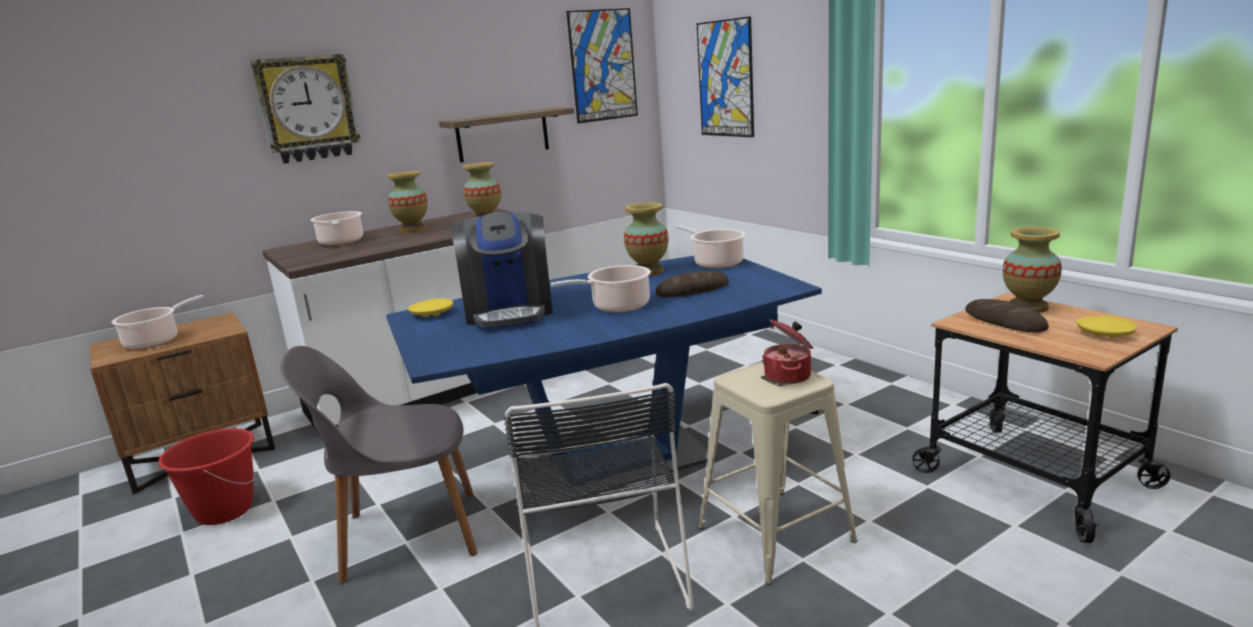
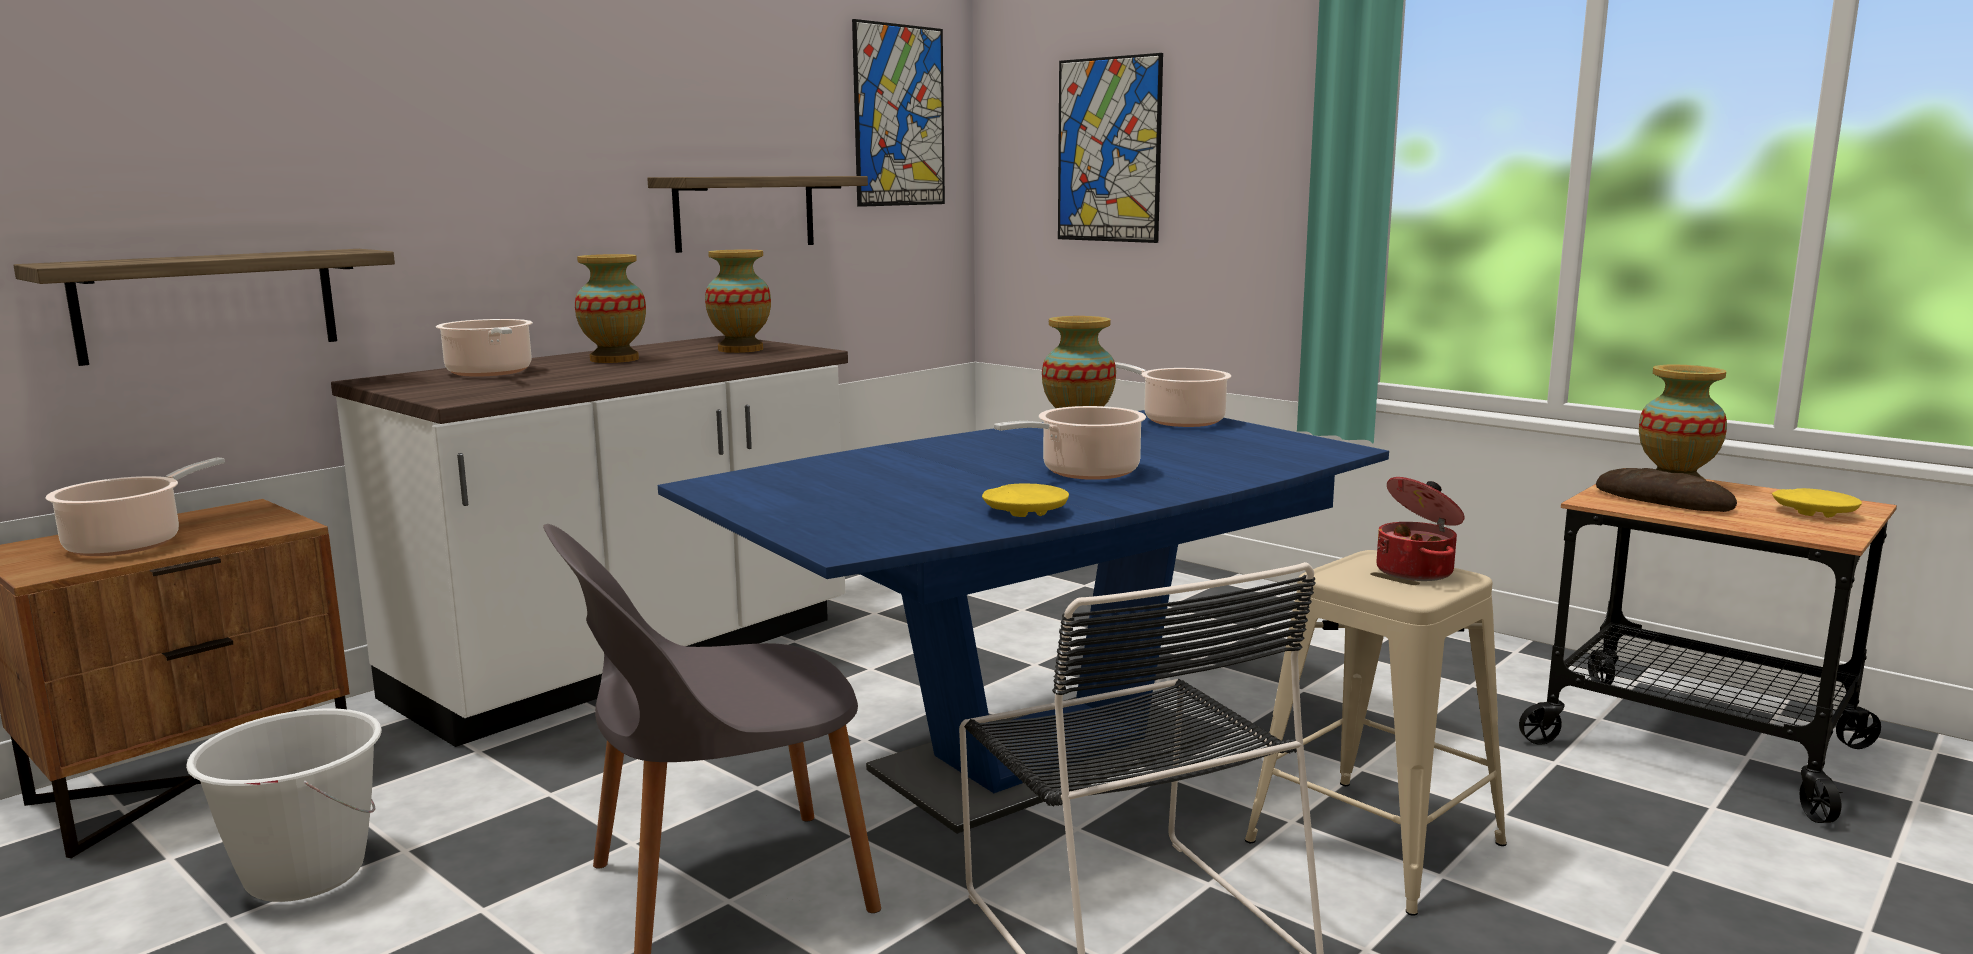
camera: 15 degrees left, 5 degrees down
(195, 215) = (208, 304): none -> shelf
(224, 510) = (304, 874): red bucket -> white bucket
(307, 109) = (431, 127): wall clock -> none
(432, 314) = (751, 483): yellow plate -> yellow plate (1025, 512)
(509, 312) = (897, 480): coffee machine -> none
(692, 290) = (1186, 453): bread -> none

